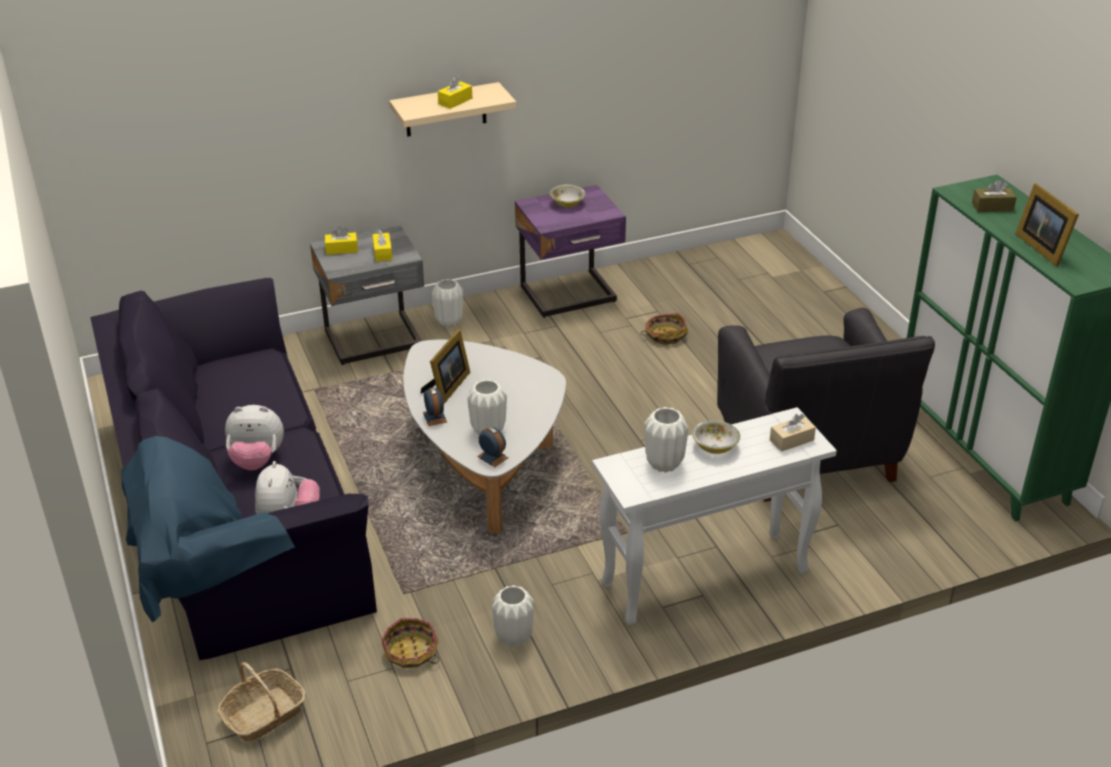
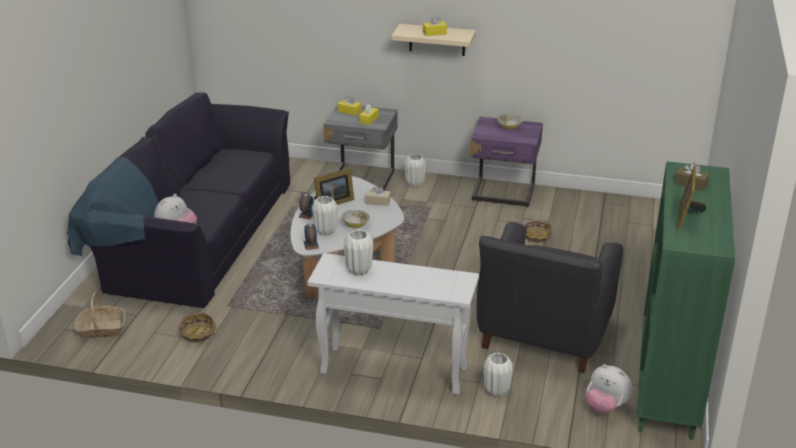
camera: 35 degrees right, 5 degrees down
(257, 460) = (197, 201): plush toy -> plush toy (605, 407)
(513, 638) = (255, 351): white vase -> white vase (496, 391)
(715, 447) = (399, 273): bowl -> bowl (355, 225)
(791, 440) = (449, 288): beige tissue box -> beige tissue box (378, 202)

